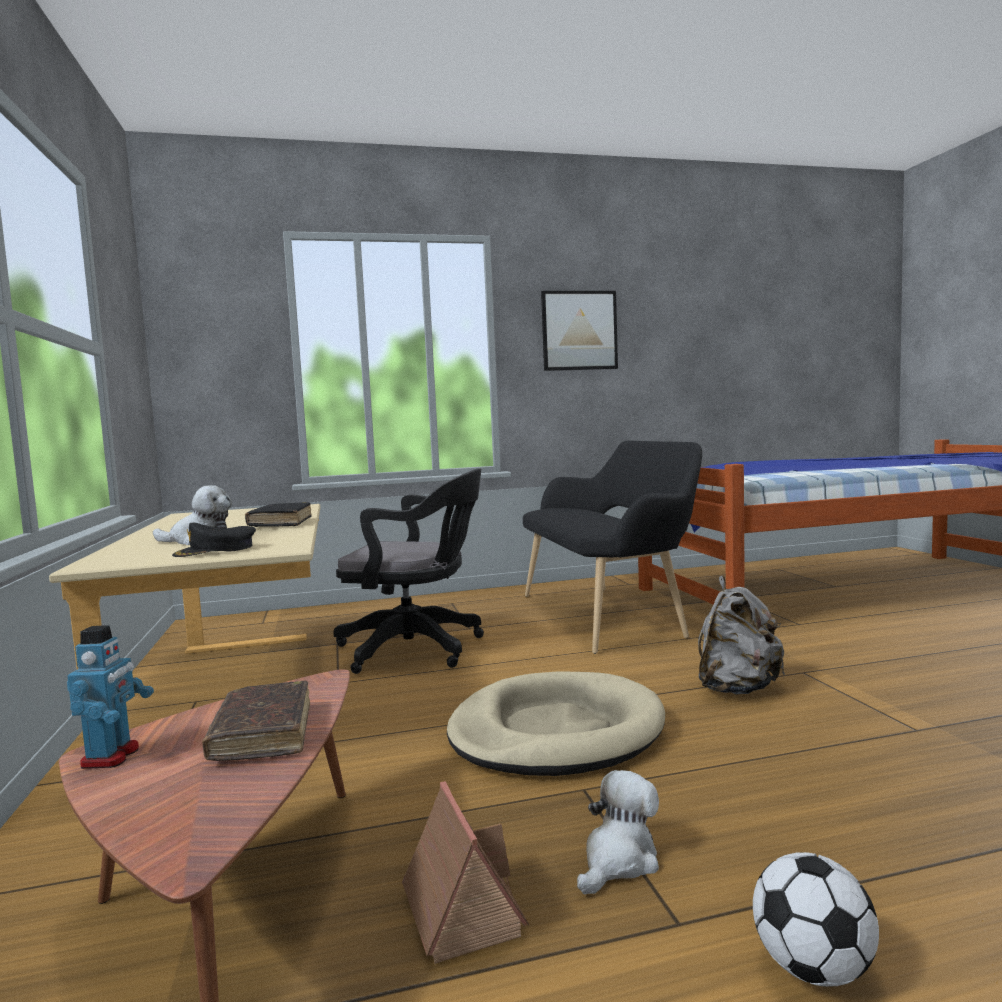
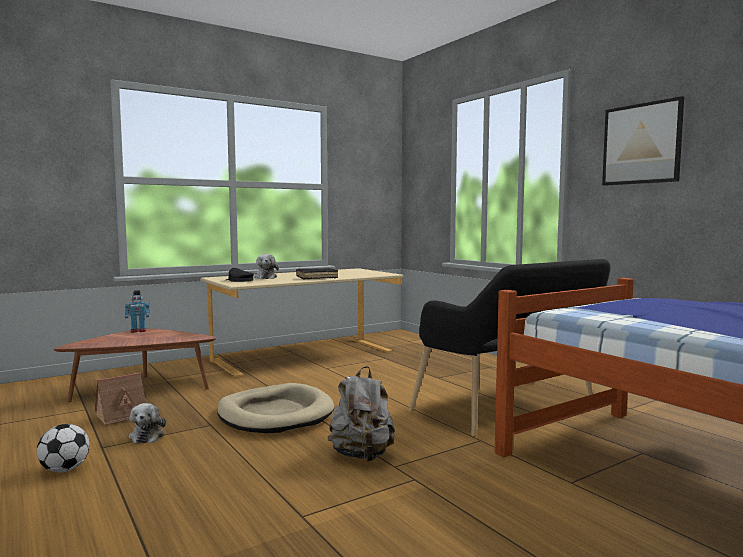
camera: 70 degrees right, 0 degrees up
(263, 734) = (149, 339): brown book -> none
(417, 649) = (387, 373): black office chair -> none
(619, 860) = (148, 435): plush toy -> plush toy turned 60 degrees clockwise

